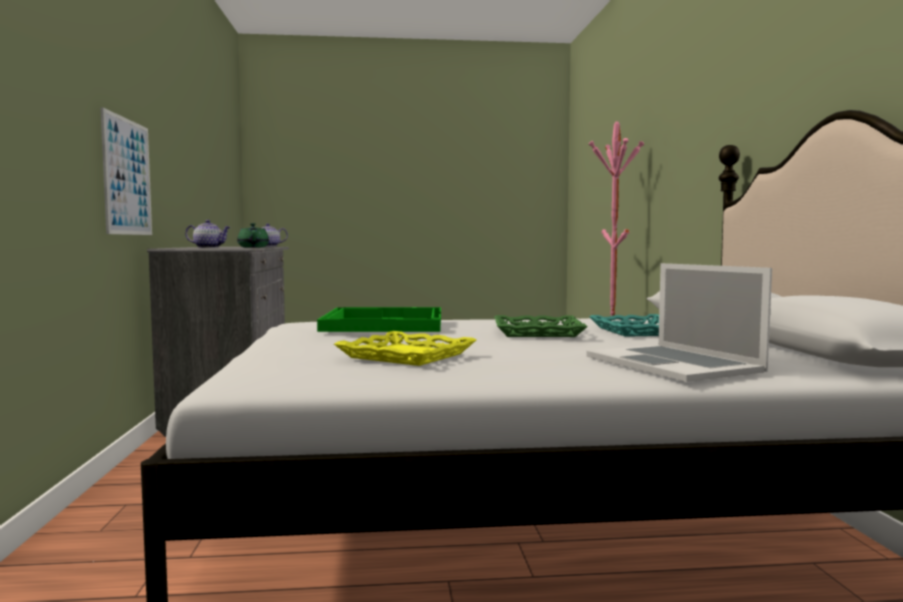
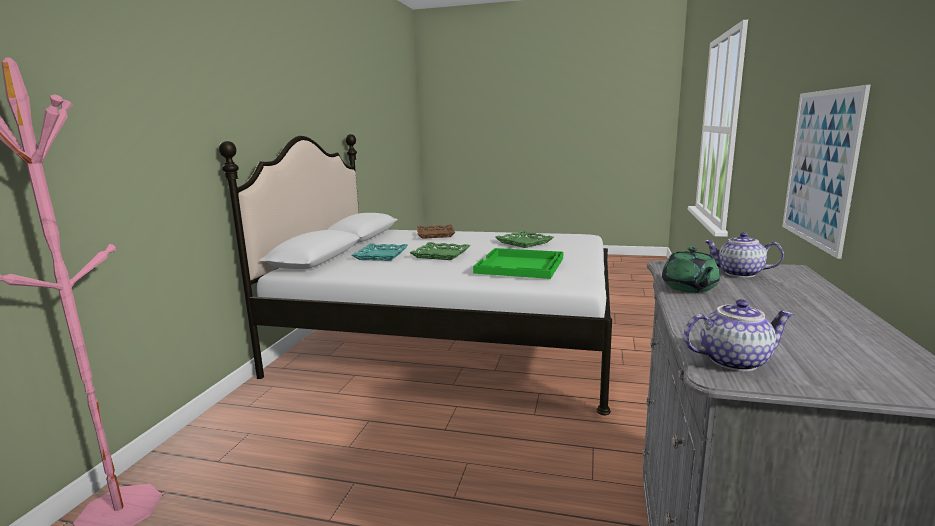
camera: 160 degrees left, 10 degrees up
(407, 355) = (523, 242): yellow tray -> green tray
(673, 363) = (435, 234): laptop -> brown tray

